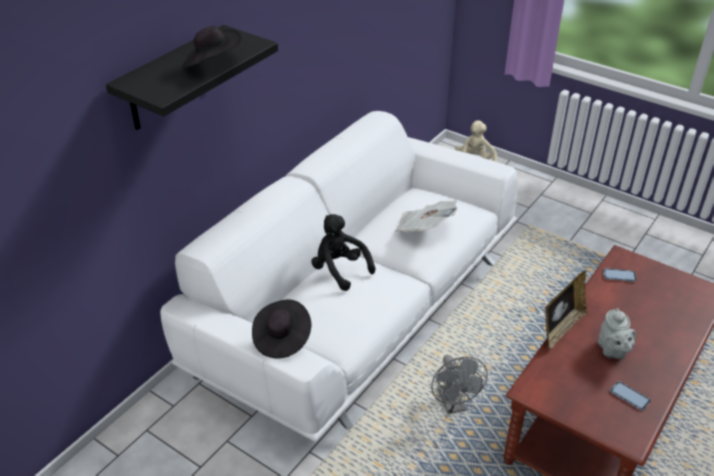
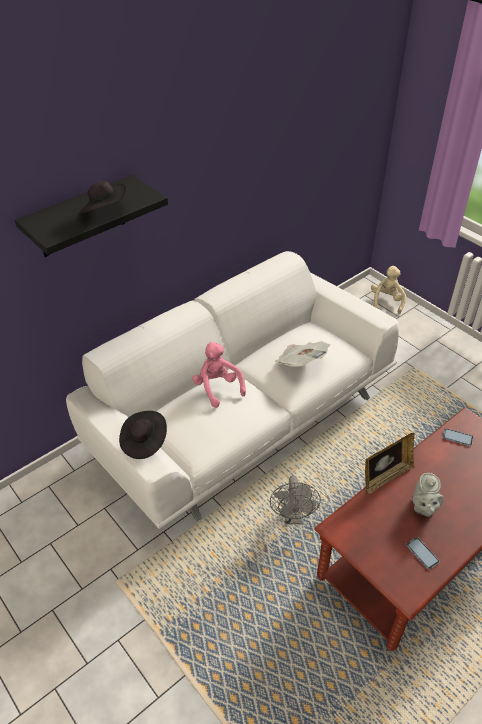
camera: 15 degrees right, 5 degrees up
(339, 270) = (218, 387): black plush toy -> pink plush toy

